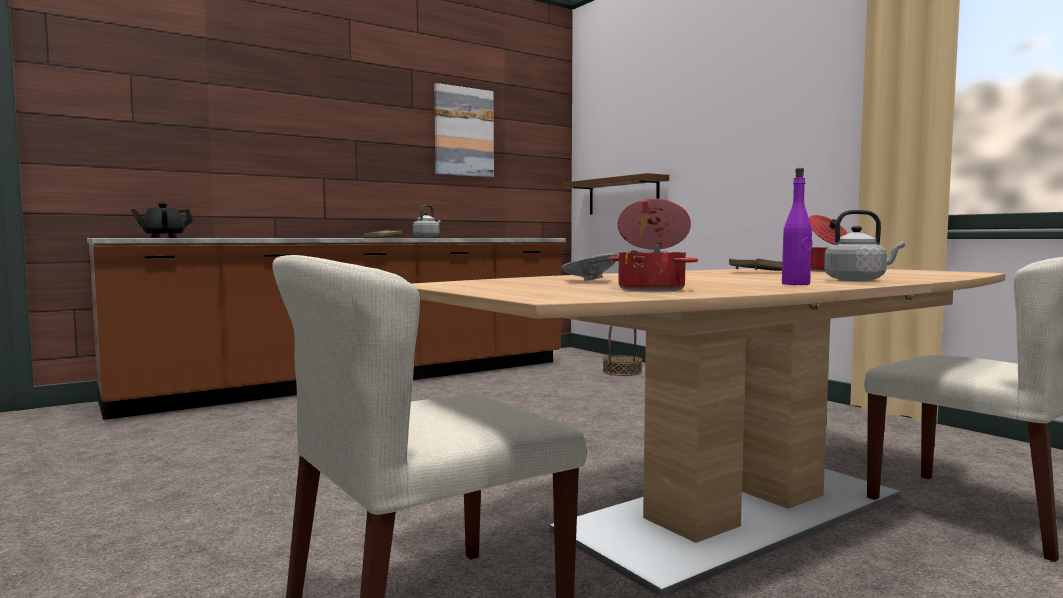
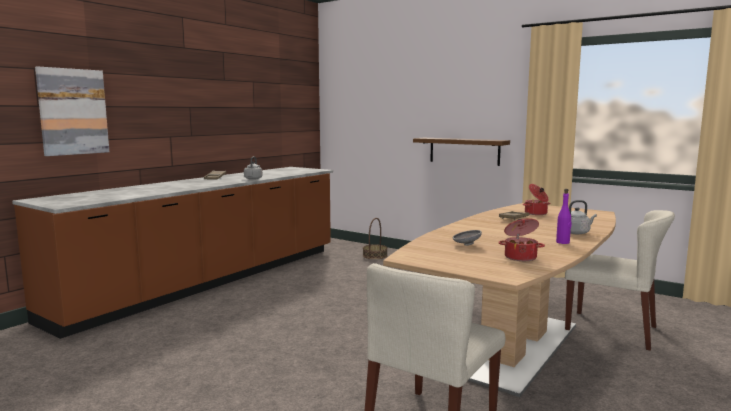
camera: 20 degrees left, 5 degrees up
(163, 237) = (83, 197): black teapot -> none
(463, 132) = (256, 95): picture -> picture (73, 112)
(623, 196) = (362, 138): brown shelf -> brown shelf (464, 151)

